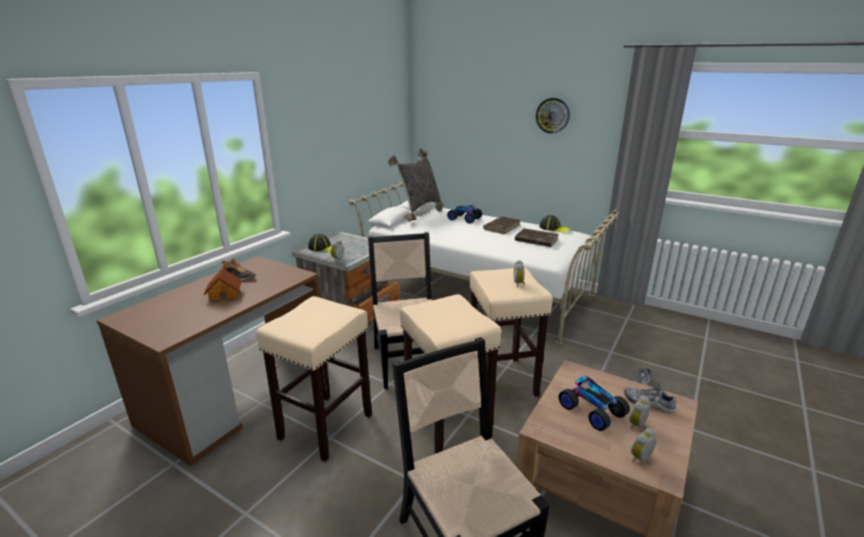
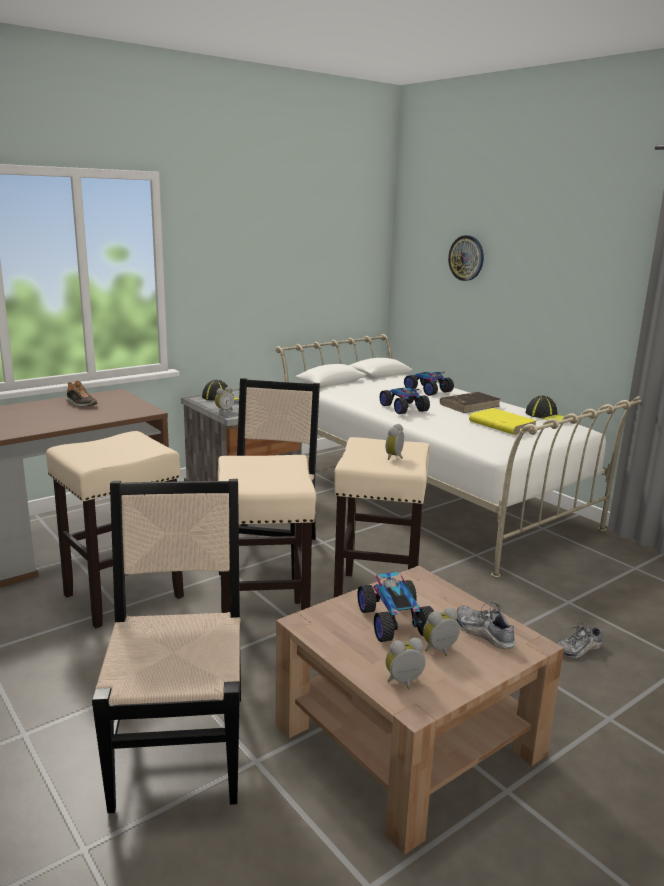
camera: 20 degrees right, 5 degrees down
(225, 294) = (51, 416): toy house -> none
(417, 215) = (369, 379): pillow -> none
(464, 236) = (404, 408): none -> toy car
(536, 240) = (501, 425): brown book -> yellow book
(552, 115) = (564, 250): wall clock -> wall clock (466, 258)

